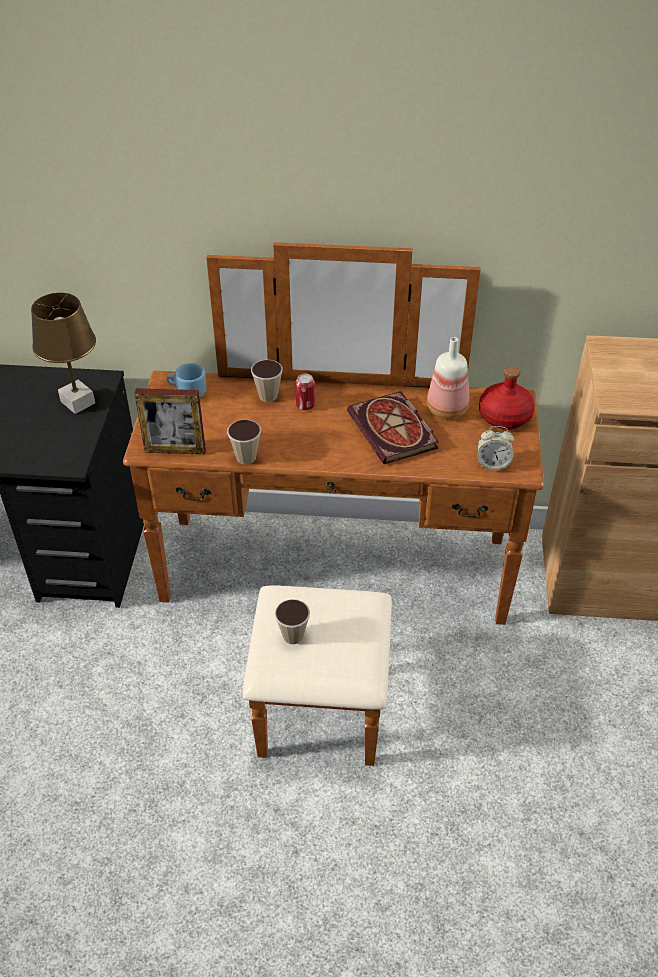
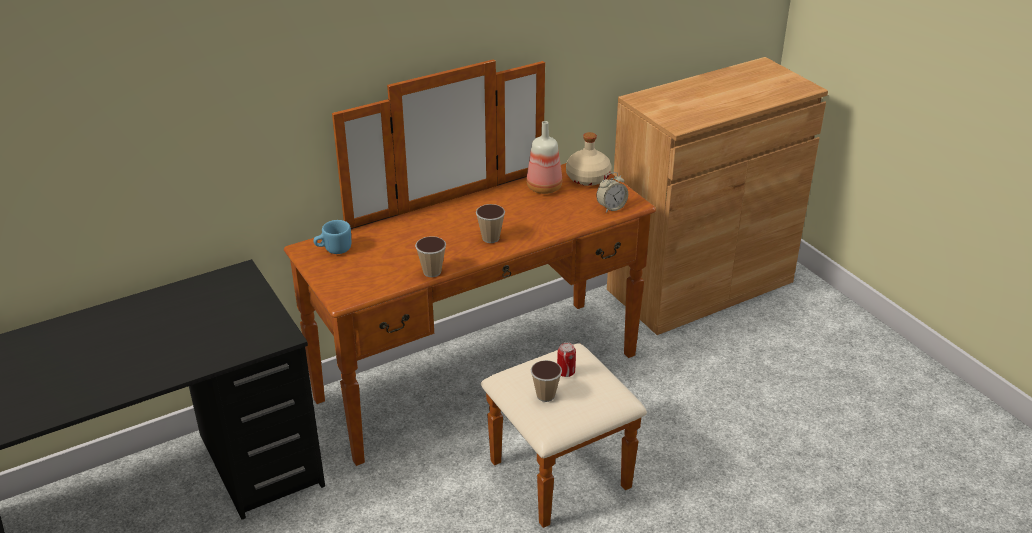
camera: 35 degrees left, 10 degrees down
(77, 402) = (237, 295): brown table lamp -> none
(175, 450) = (369, 290): picture frame -> none
(268, 396) = (402, 228): cup -> cup (490, 238)
(305, 405) = (438, 223): can -> can (566, 372)
(395, 431) = (523, 214): book -> none
(504, 416) = (587, 178): red bottle -> beige bottle

